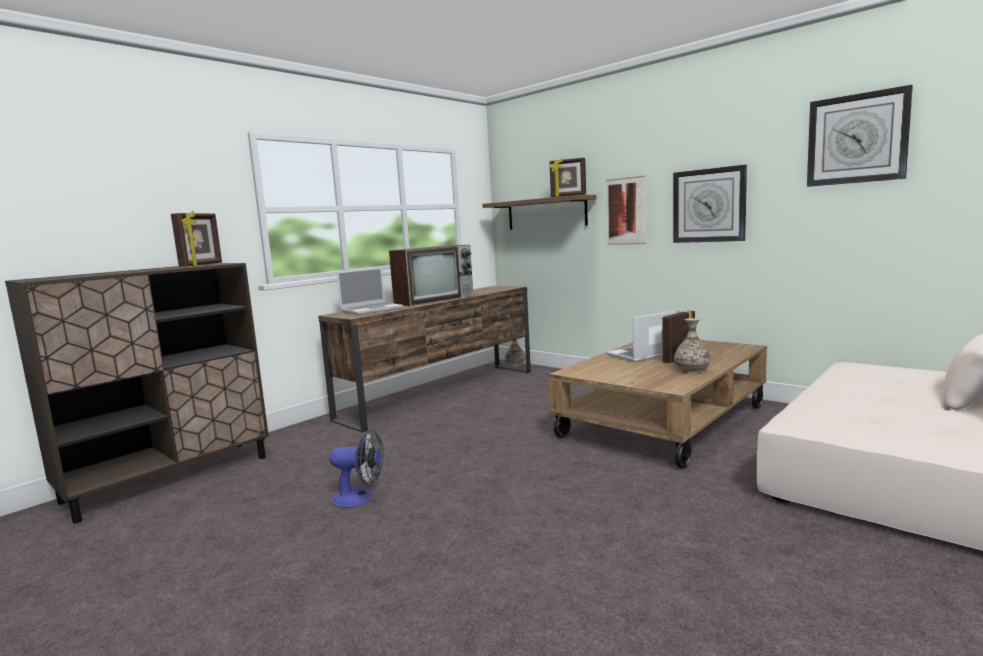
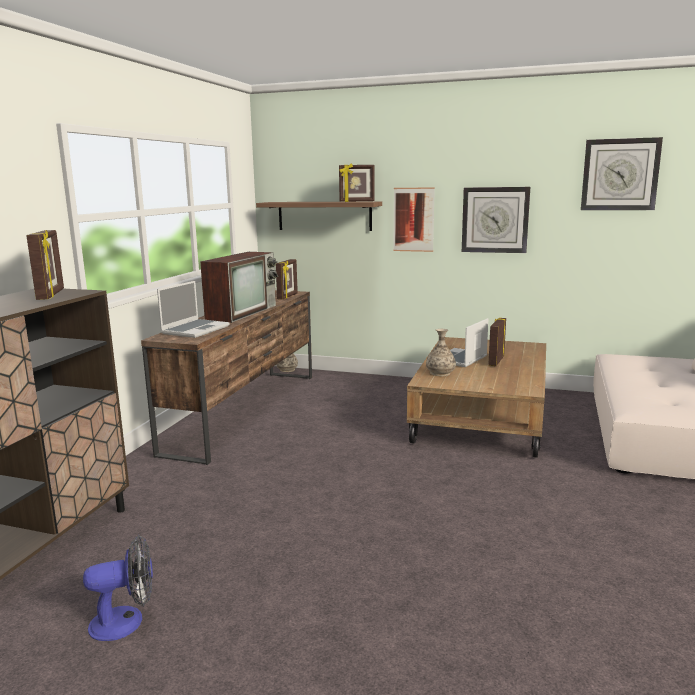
camera: 25 degrees left, 5 degrees up
(360, 498) = (290, 534): fan -> fan (126, 621)
(499, 290) = (288, 296): none -> picture frame
(691, 370) = (520, 372): vase -> vase (440, 373)

